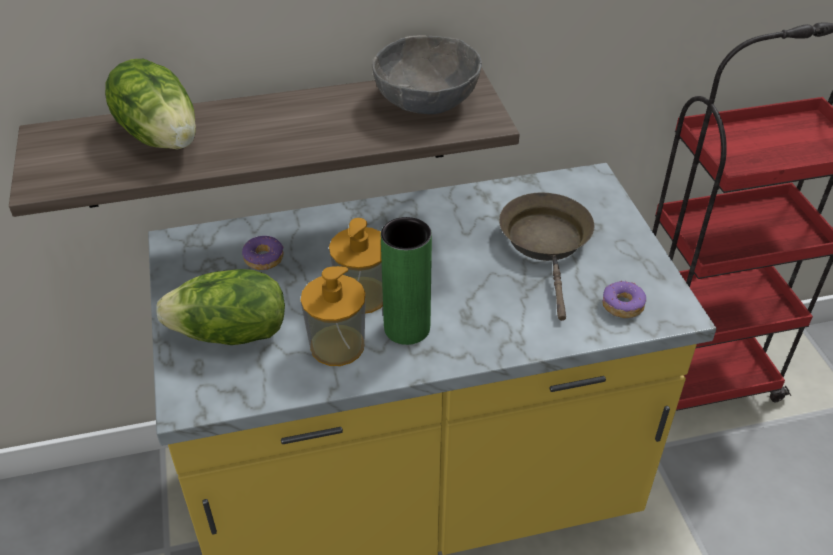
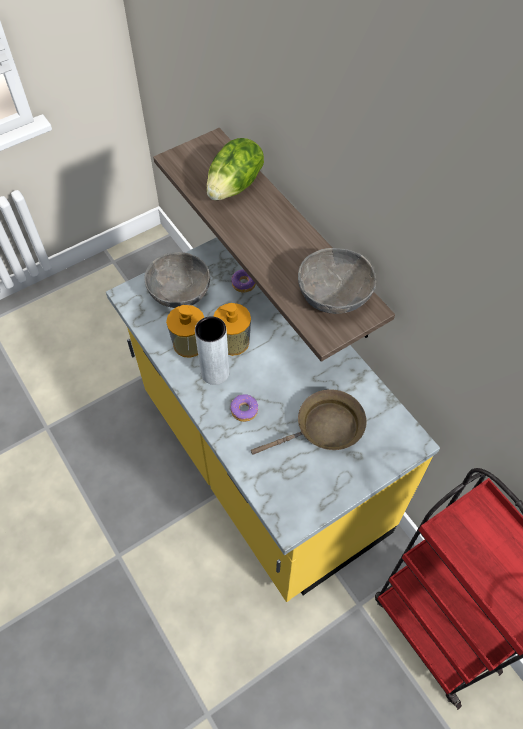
camera: 70 degrees right, 15 degrees up
(231, 334) = (180, 293): lettuce -> grey bowl
(407, 328) = (215, 372): green vase -> grey vase
(622, 305) = (282, 487): donut -> donut (244, 410)

